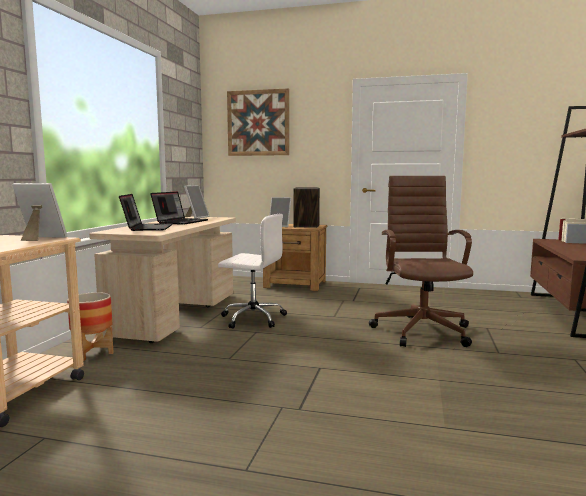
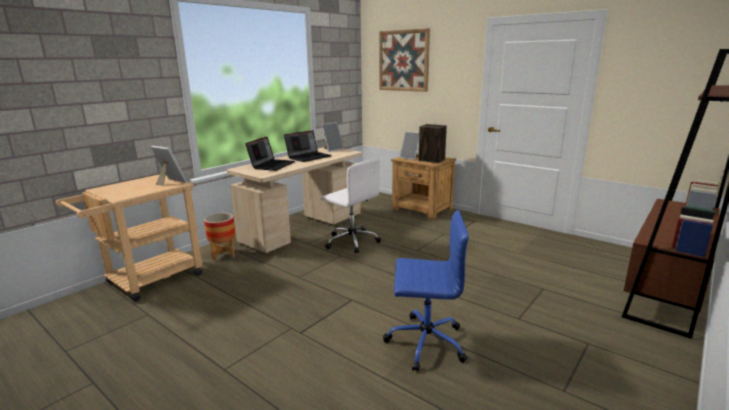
camera: 25 degrees right, 10 degrees up
(421, 330) = (476, 279): brown office chair -> none
(443, 388) = (424, 342): none -> blue office chair

